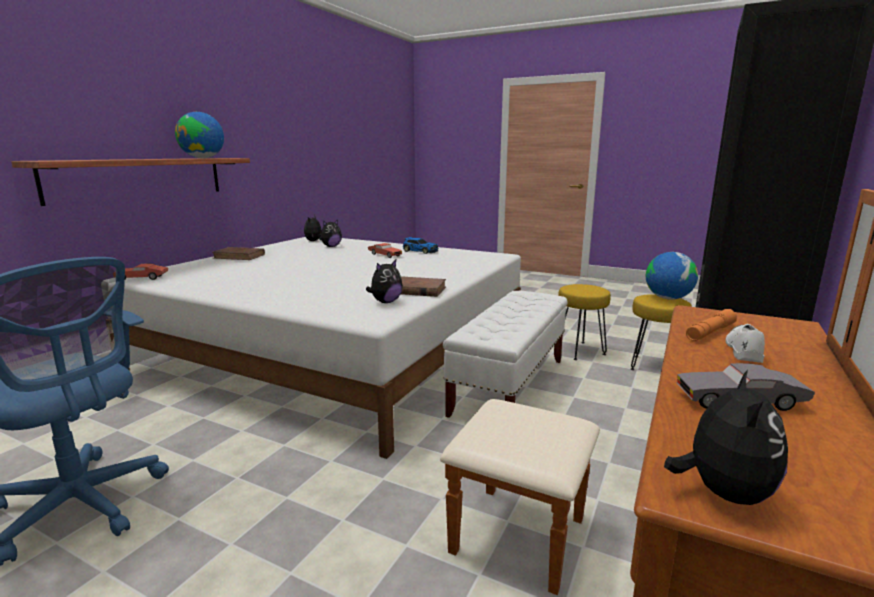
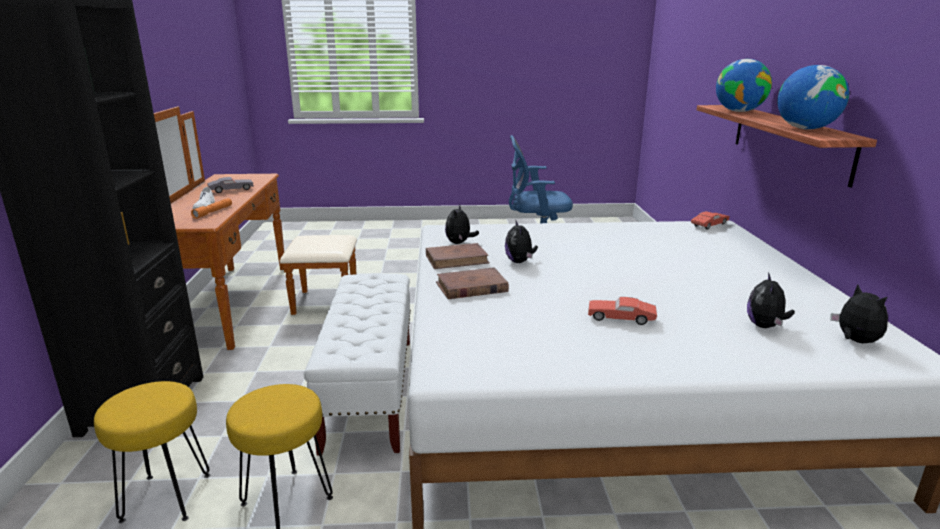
camera: 150 degrees right, 5 degrees up
(239, 256) = (769, 269): brown book -> brown book (471, 287)
(420, 251) = (600, 349): toy car -> none
(668, 298) = (130, 409): globe -> globe (739, 111)
(722, 492) = (256, 176): plush toy -> plush toy (520, 261)

